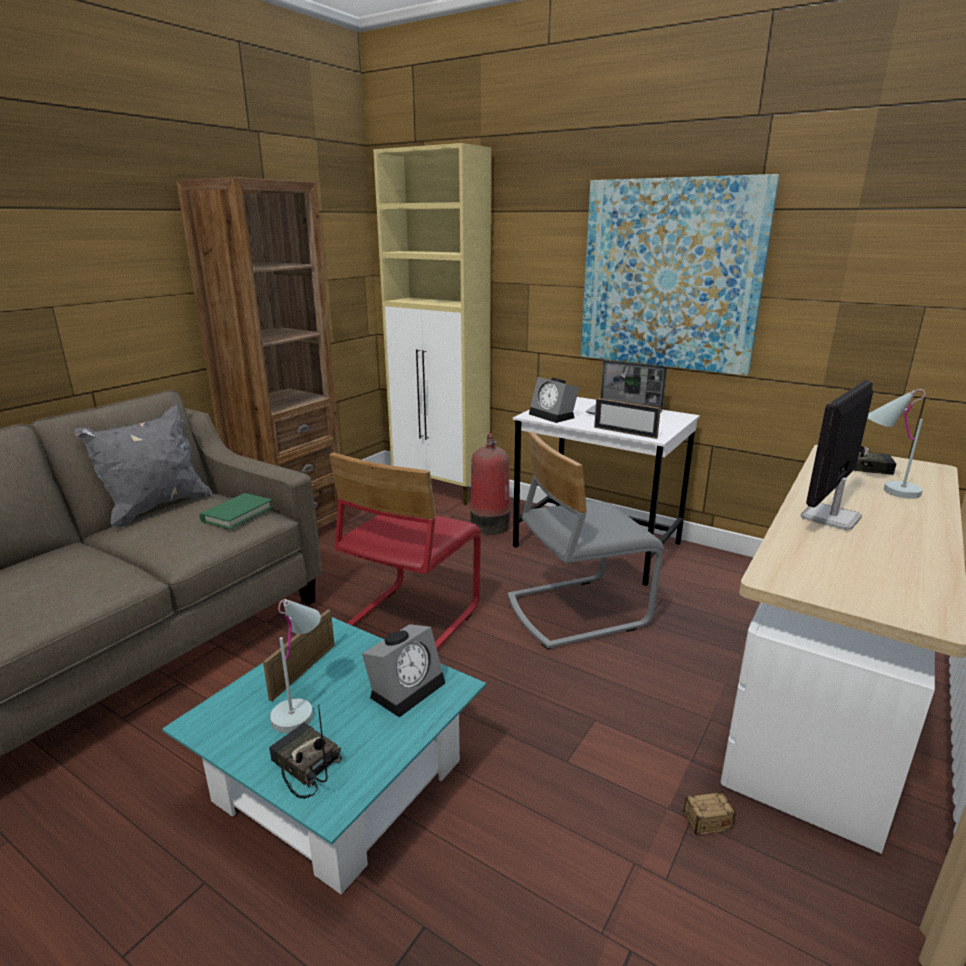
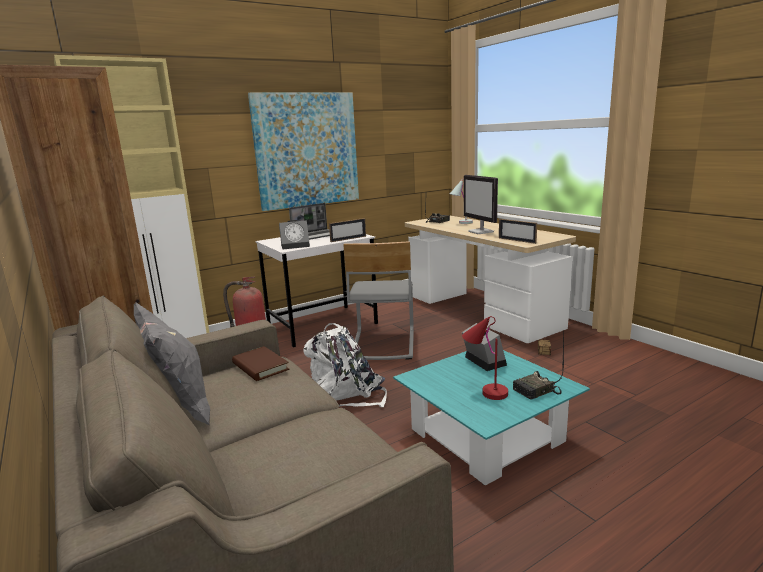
camera: 65 degrees left, 5 degrees down
(237, 514) = (260, 366): green book -> brown book
(302, 705) = (484, 390): white table lamp -> red table lamp
(303, 671) = (450, 388): picture frame -> picture frame (516, 240)
(408, 622) = (345, 395): red chair -> white backpack

